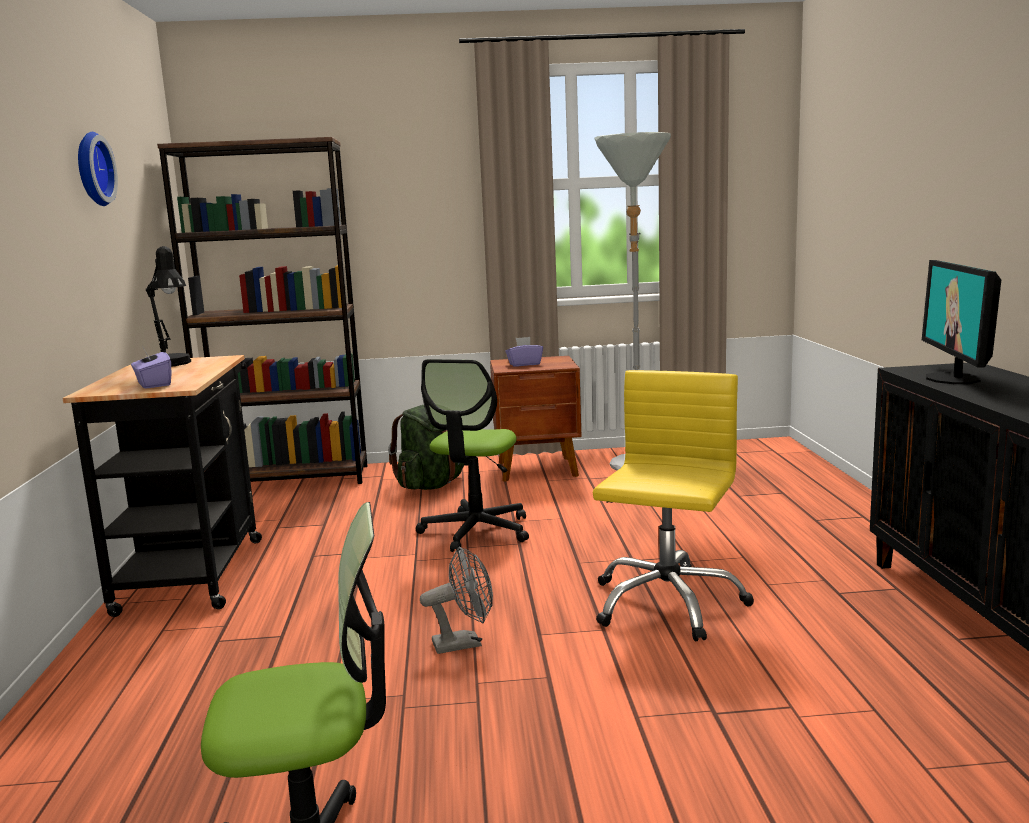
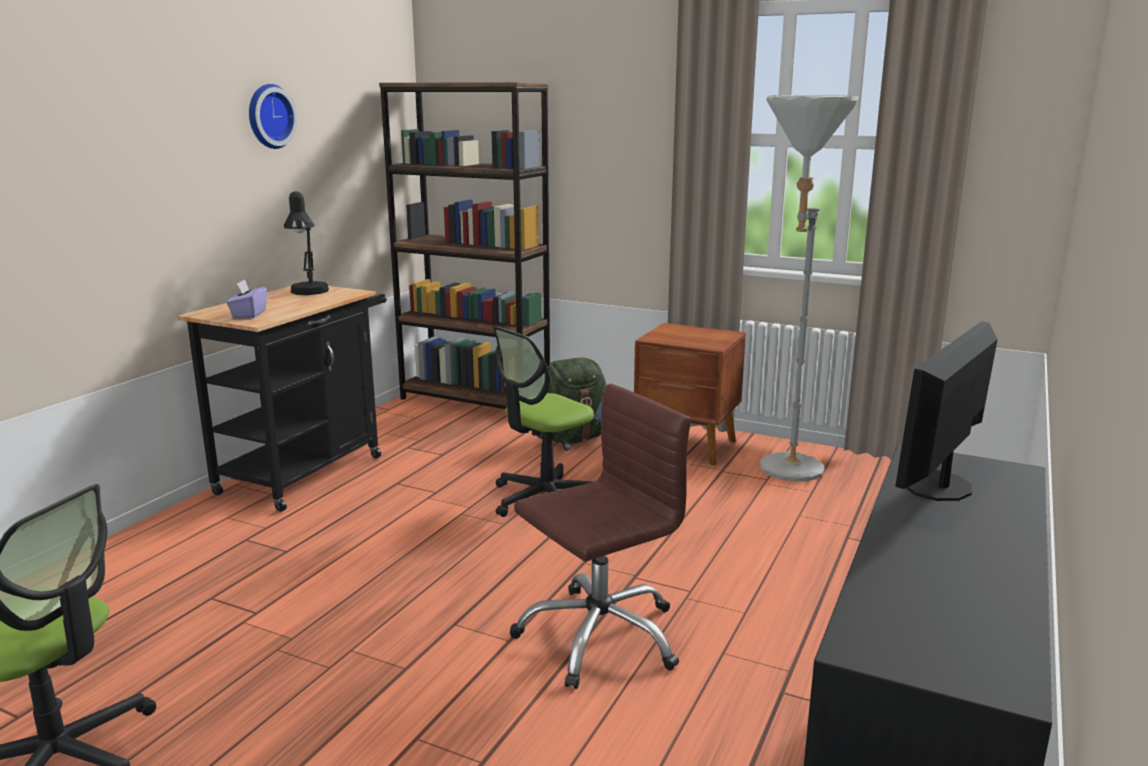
camera: 30 degrees right, 5 degrees up
(464, 643) = (391, 609): grey fan -> none
(524, 364) = (681, 335): purple tissue box -> none
(666, 603) = (599, 635): yellow office chair -> brown office chair

